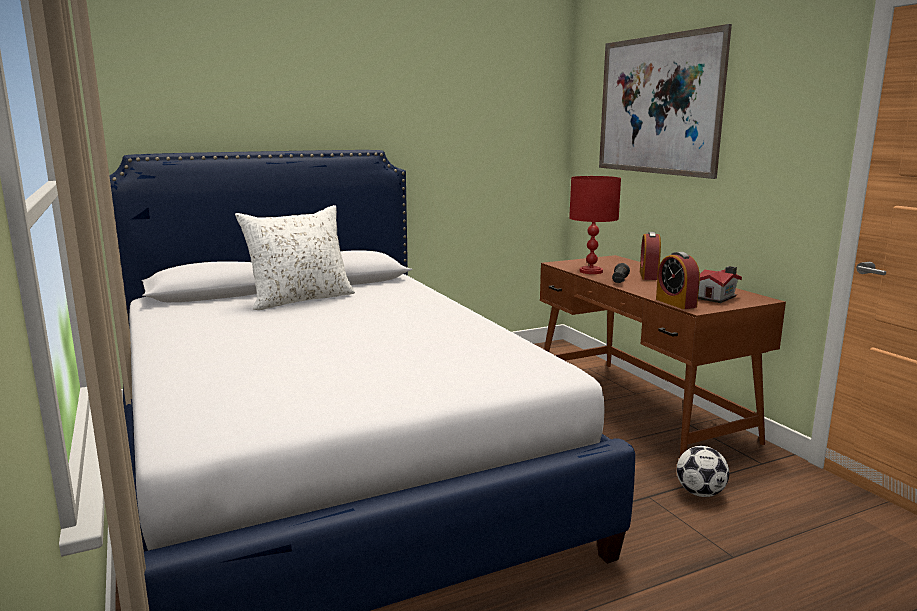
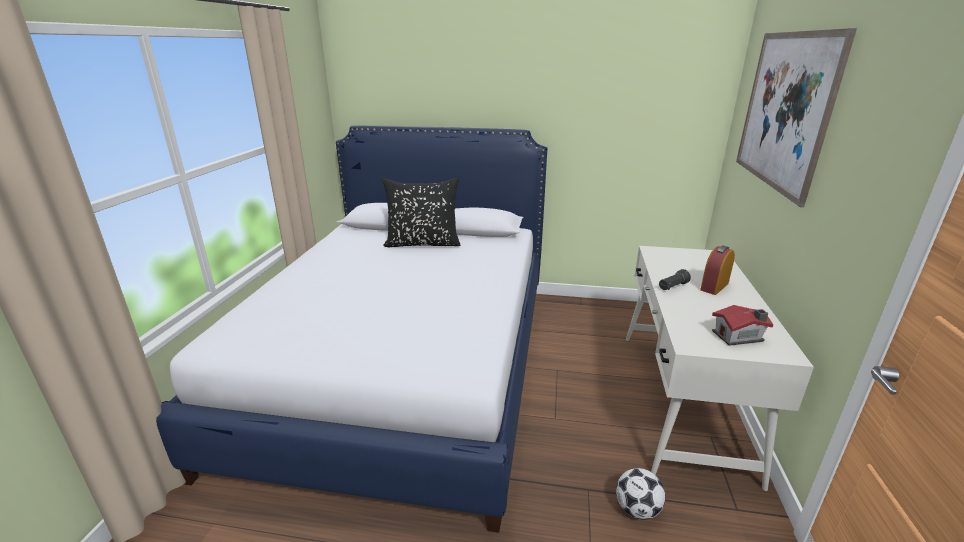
camera: 35 degrees right, 10 degrees up
(300, 299) = (423, 243): white pillow -> black pillow
(590, 271) = (665, 267): red table lamp -> none
(639, 408) = (681, 399): brown desk -> white desk
(676, 303) = (680, 331): alarm clock -> none

